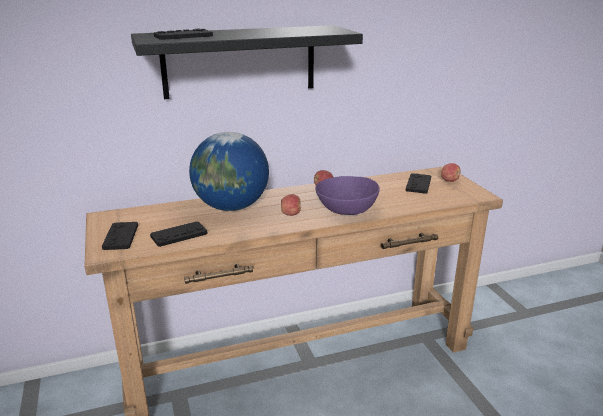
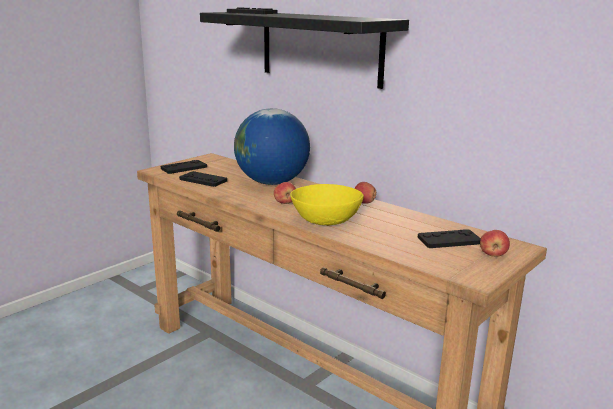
camera: 60 degrees right, 5 degrees down
(346, 209) = (325, 220): purple bowl -> yellow bowl

